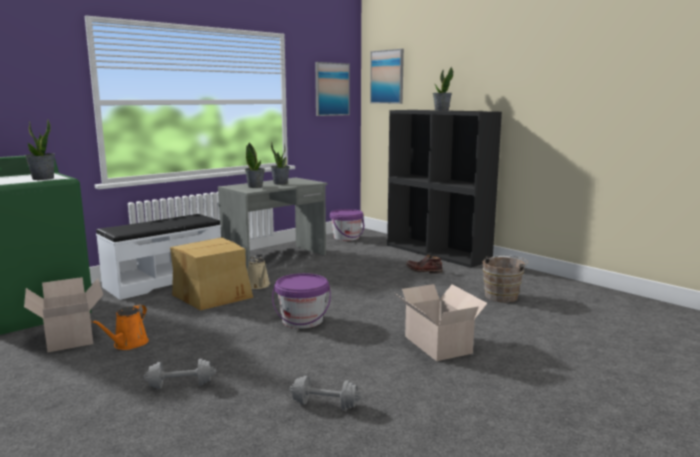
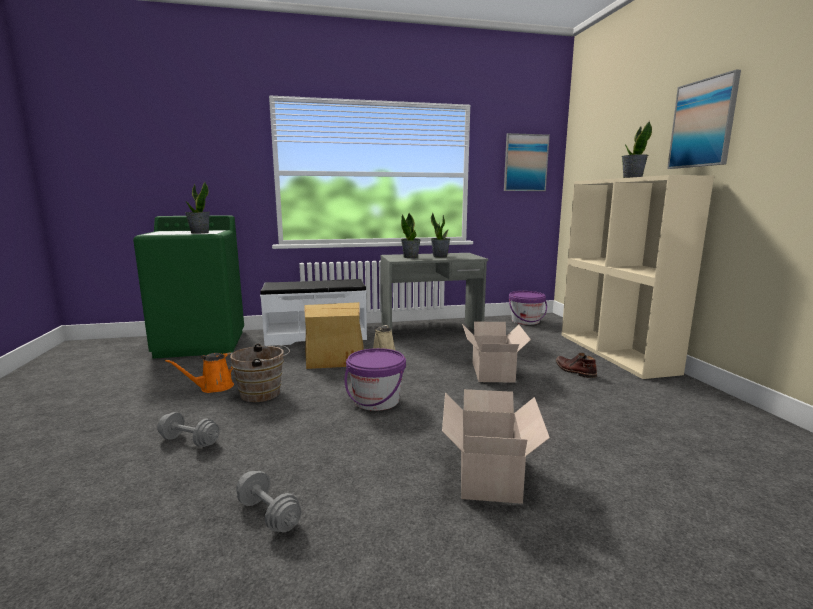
camera: 30 degrees right, 0 degrees up
(69, 337) = (187, 371): cardboard box -> cardboard box (492, 372)
(387, 77) = (589, 146): picture -> picture (703, 123)
(438, 252) = (616, 353): black bookcase -> beige bookcase
(503, 296) = (654, 427): brown bucket -> brown bucket (264, 393)

